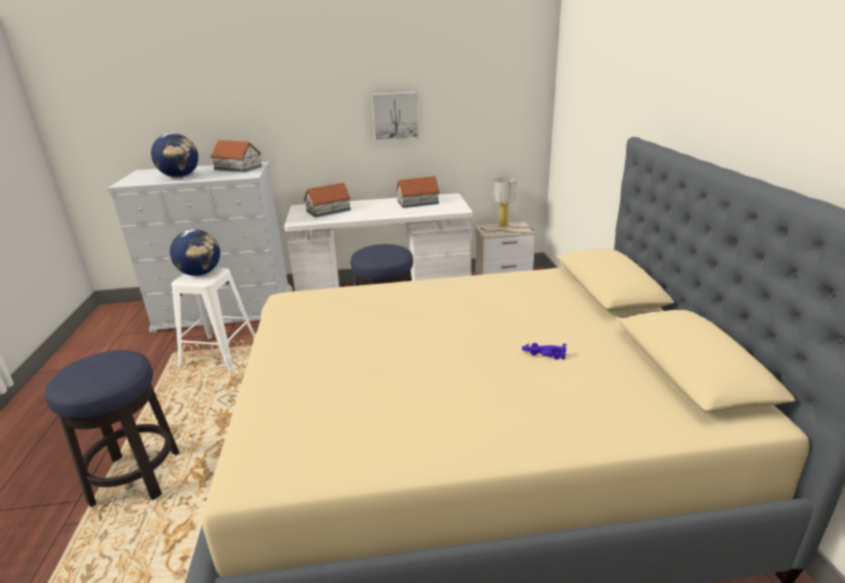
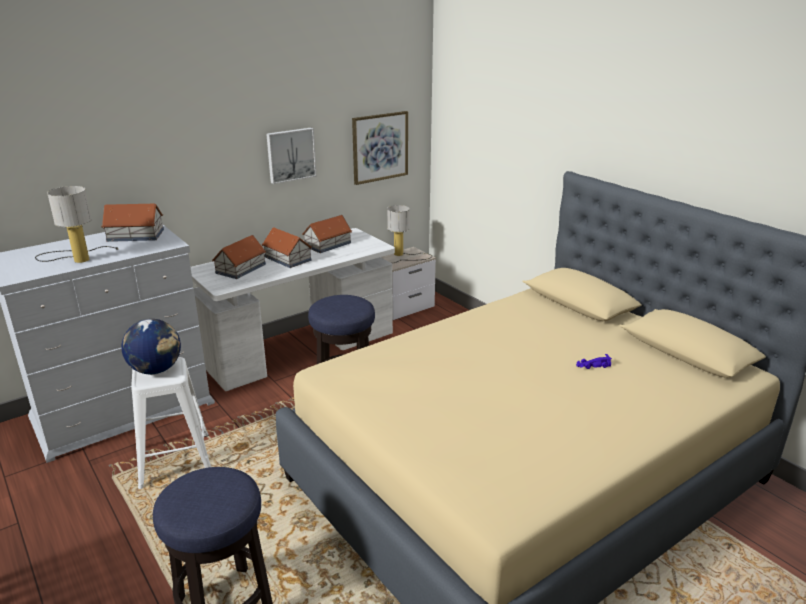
camera: 30 degrees left, 0 degrees up
(180, 176) = (78, 257): globe -> table lamp
(372, 208) = (287, 259): none -> toy house
(491, 117) = (380, 147): none -> picture

